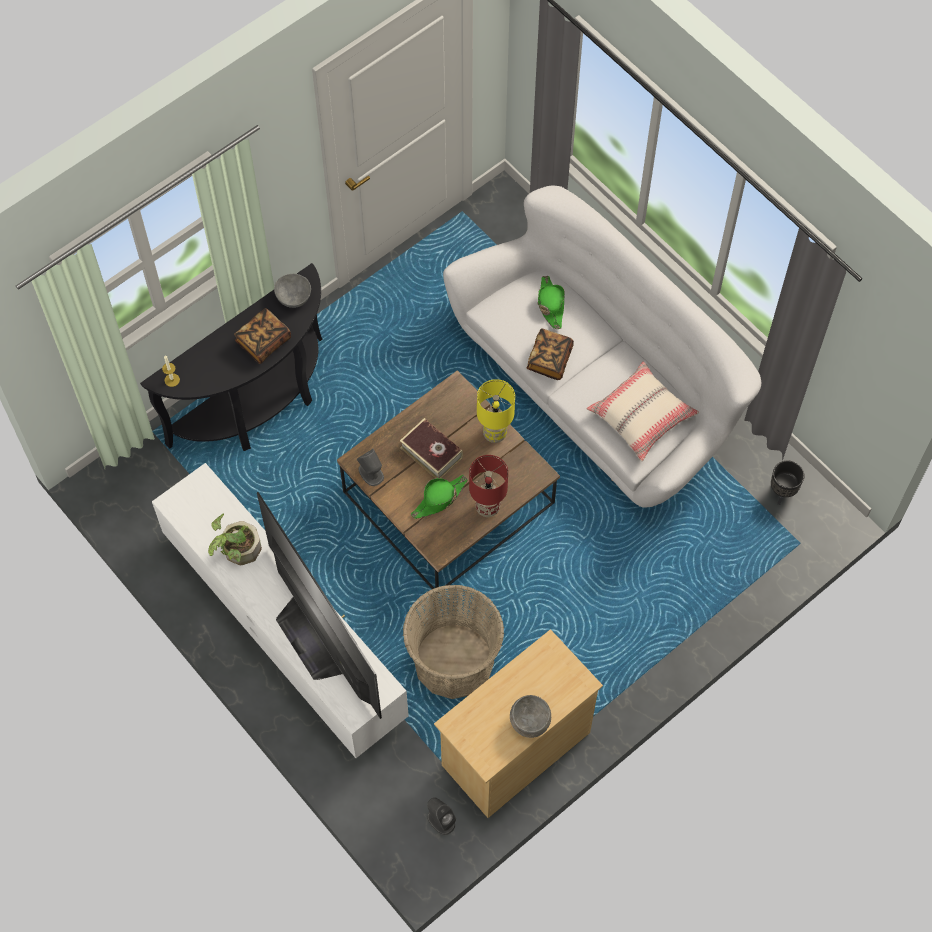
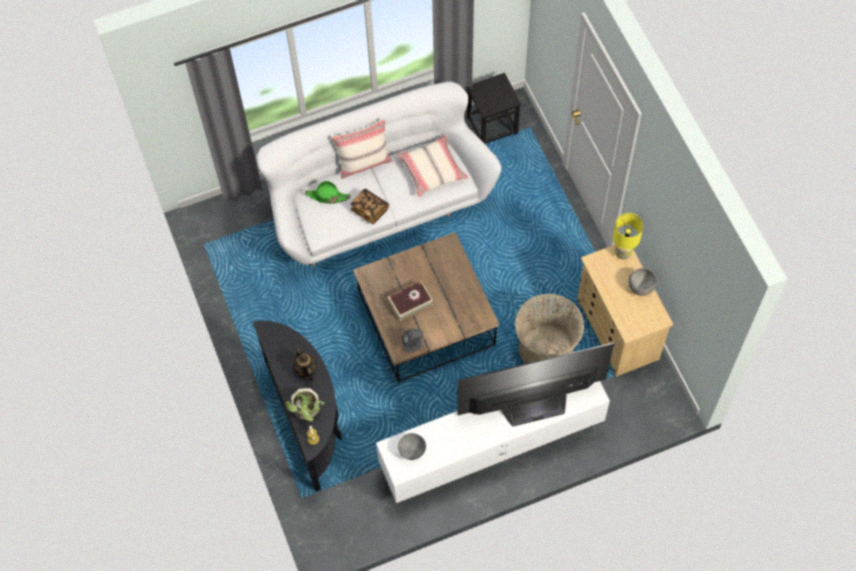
camera: 70 degrees left, 0 degrees up
(237, 550) = (452, 438): potted plant -> potted plant (306, 411)
(263, 342) = (306, 370): book -> teapot
(293, 297) = (276, 341): grey bowl -> grey bowl (411, 450)
(439, 499) = (447, 308): green hat -> none
(440, 820) = (653, 387): grey speaker -> none
(488, 507) = (463, 280): red table lamp -> none
(495, 434) = (410, 260): yellow table lamp -> yellow table lamp (623, 252)
(621, 332) = (364, 163): none -> beige pillow
(782, 493) = (492, 124): black planter -> black stool

